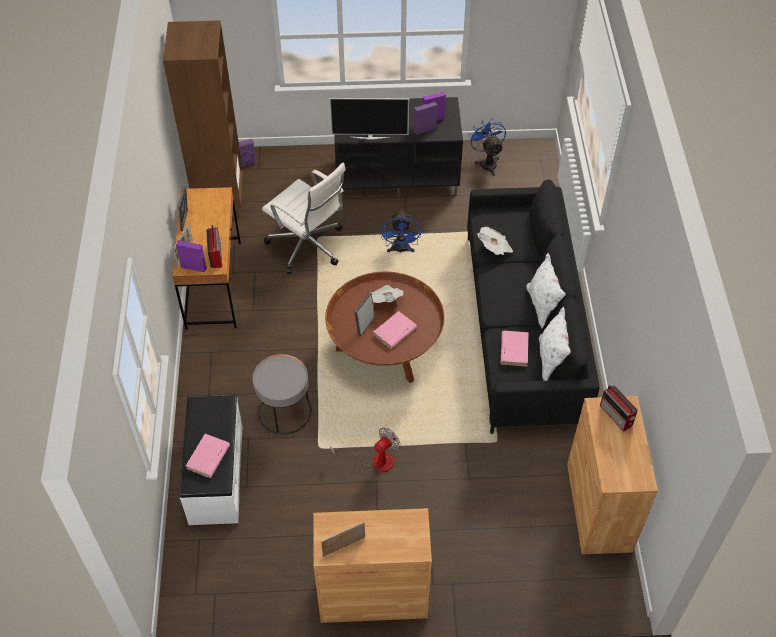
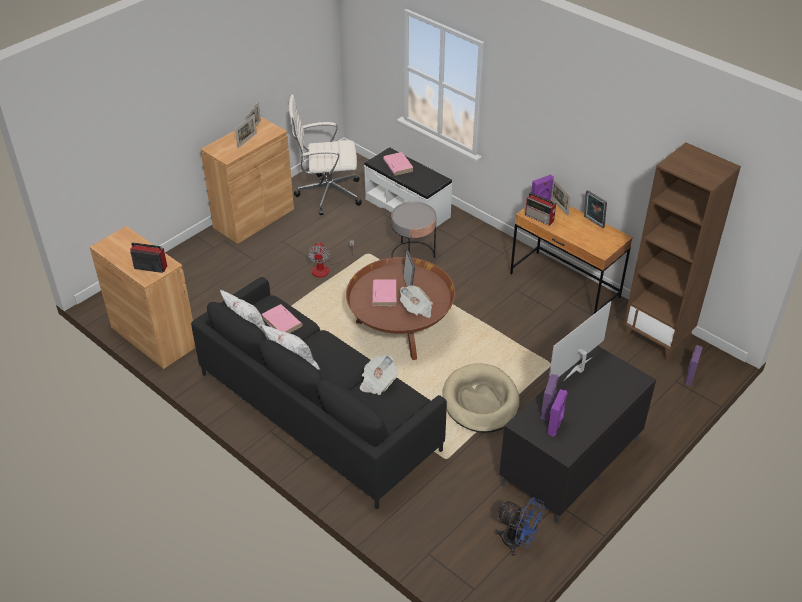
camera: 135 degrees right, 10 degrees down
(308, 246) = (547, 353): white office chair -> white office chair (327, 194)
(370, 531) = (247, 141): none -> picture frame
(400, 250) = (480, 401): blue fan -> beige dog bed

